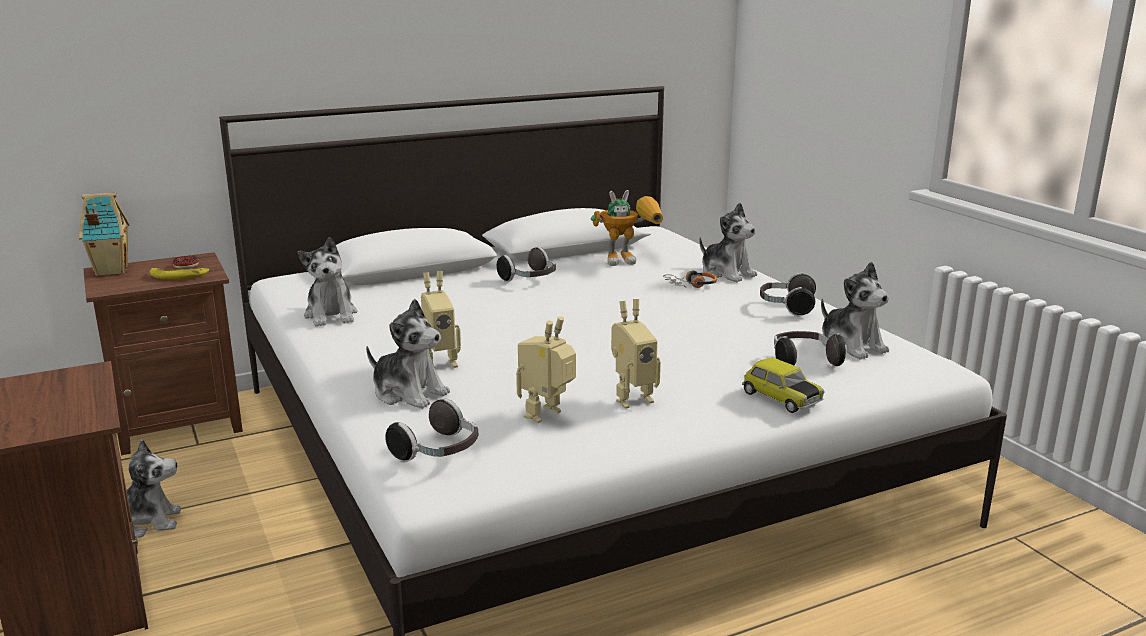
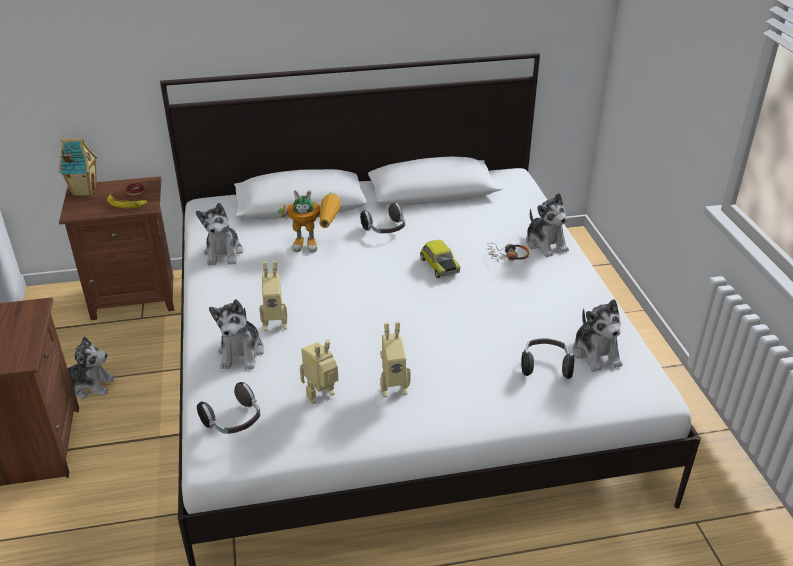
camera: 15 degrees right, 15 degrees up
(409, 393) = (241, 352): plush toy -> plush toy turned 45 degrees clockwise
(630, 259) = (476, 214): toy robot -> toy robot (316, 245)
(780, 398) = (503, 407): toy car -> toy car (439, 266)
(786, 307) = (570, 295): headphones -> none

